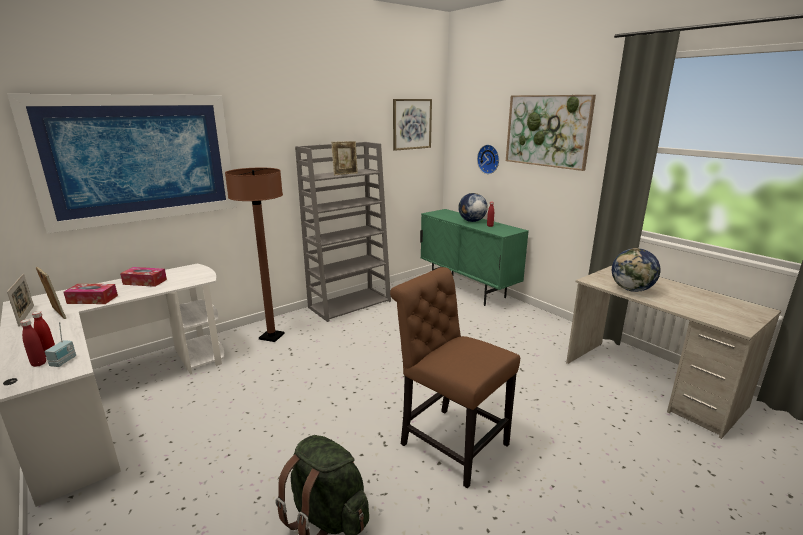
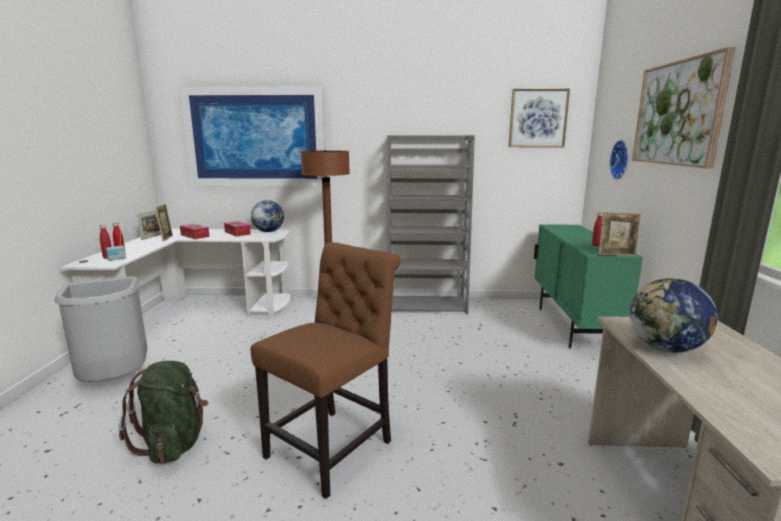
camera: 40 degrees right, 5 degrees down
(148, 510) = (114, 381): none -> grey trash can
(345, 174) = (430, 165): picture frame -> picture frame (616, 255)
(449, 442) = (334, 446): brown chair -> brown chair turned 45 degrees clockwise
(471, 221) = (583, 238): globe -> globe (268, 231)

